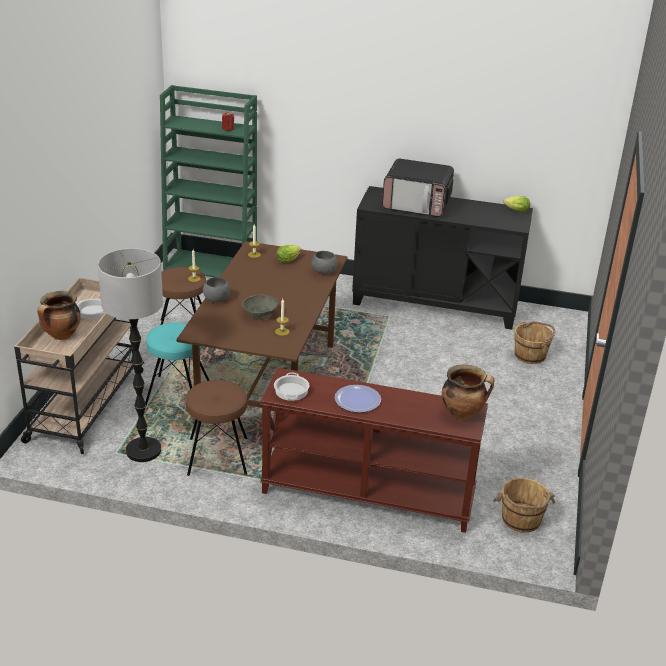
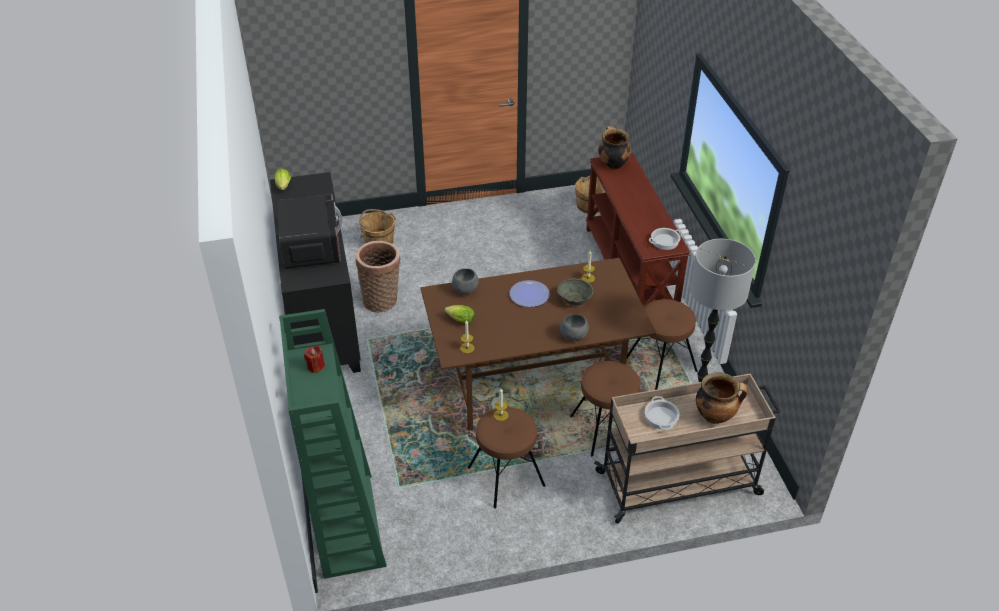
camera: 115 degrees left, 10 degrees up
(177, 393) = (605, 428): turquoise stool -> brown stool
(357, 399) = (643, 209): plate -> plate (529, 294)
(436, 335) = (382, 300): none -> basket

